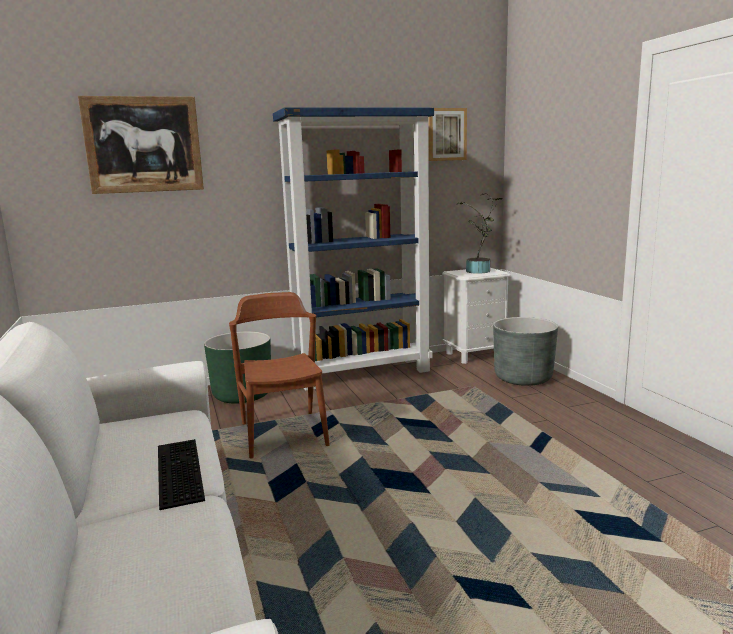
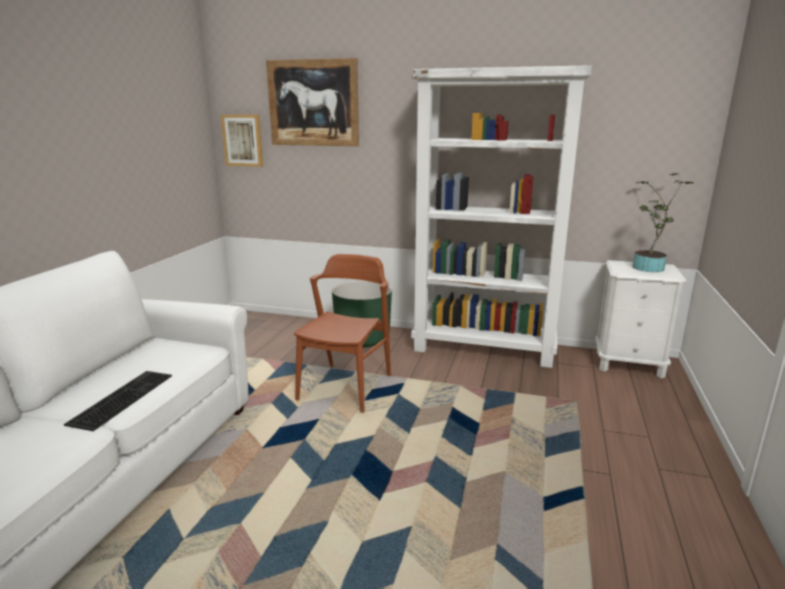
camera: 35 degrees right, 5 degrees up
(363, 373) = (484, 349): blue bookcase -> white bookcase
(446, 134) = (637, 96): picture -> picture (243, 140)
(523, 378) = (650, 411): grey planter -> none

